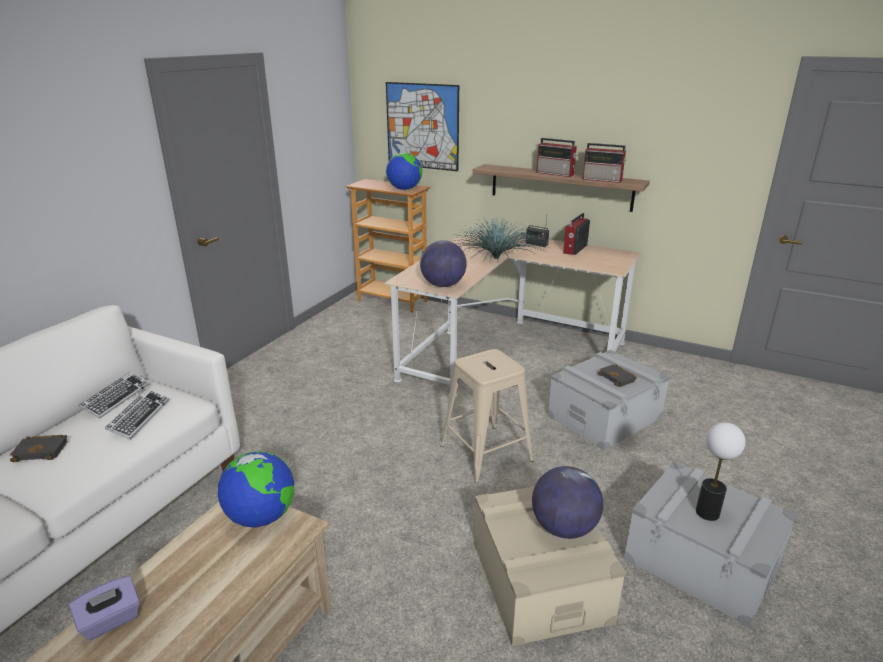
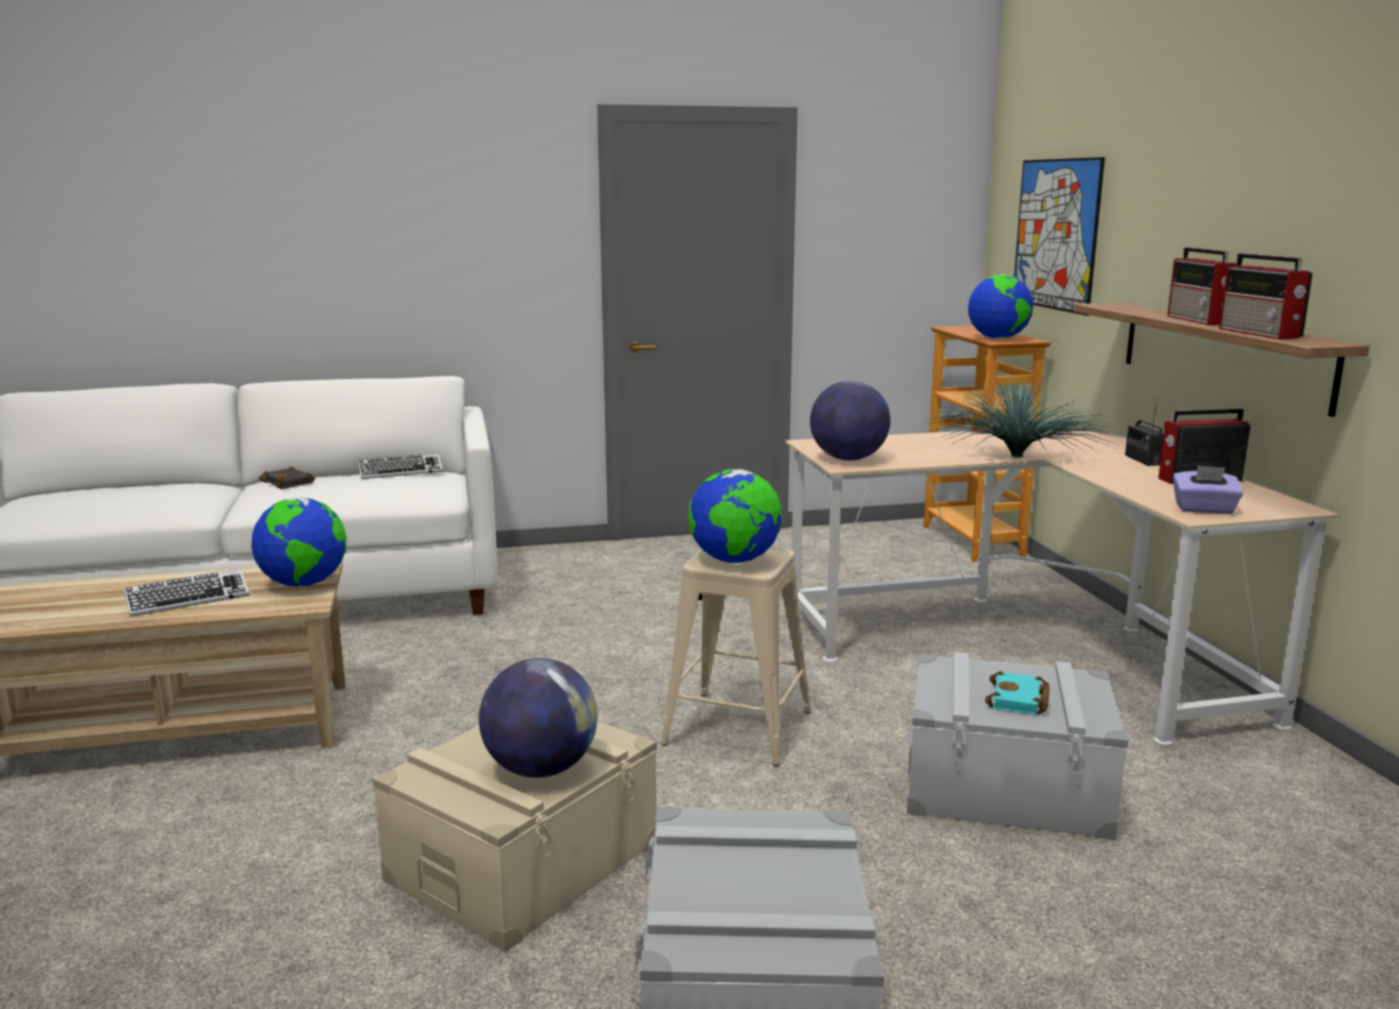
camera: 50 degrees right, 10 degrees down
(111, 621) = (113, 587): purple tissue box -> purple tissue box (1204, 509)
(139, 417) = (382, 487): keyboard -> keyboard (188, 599)
(493, 367) = (734, 561): none -> globe
(618, 378) = (1019, 700): black book -> turquoise book
(707, 513) = (740, 875): table lamp -> none

